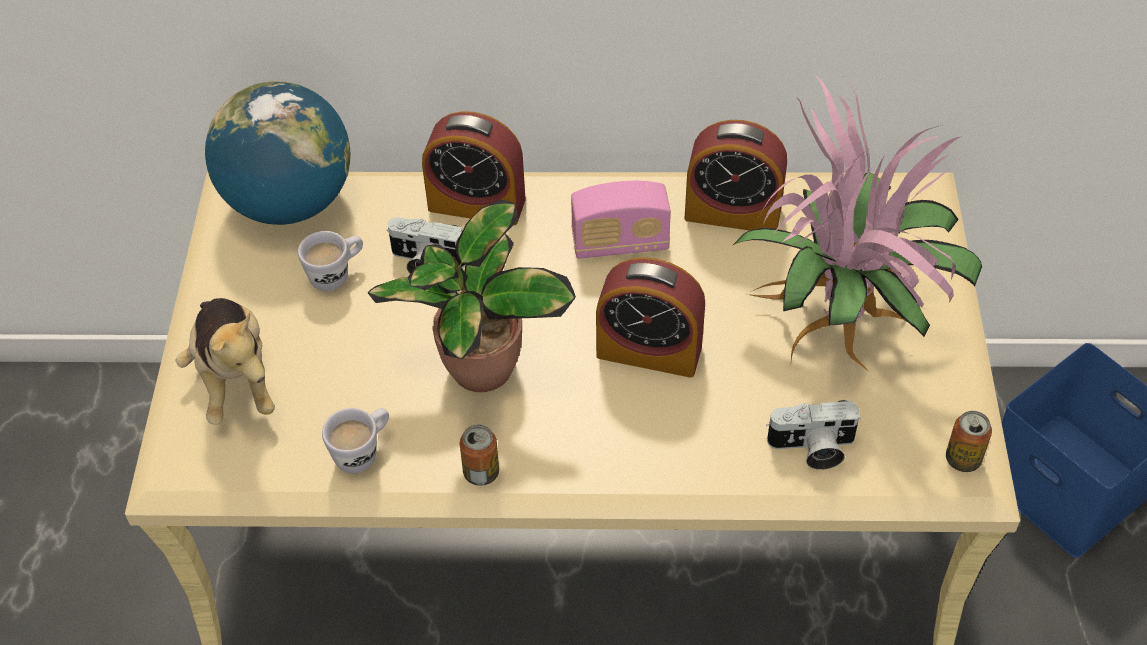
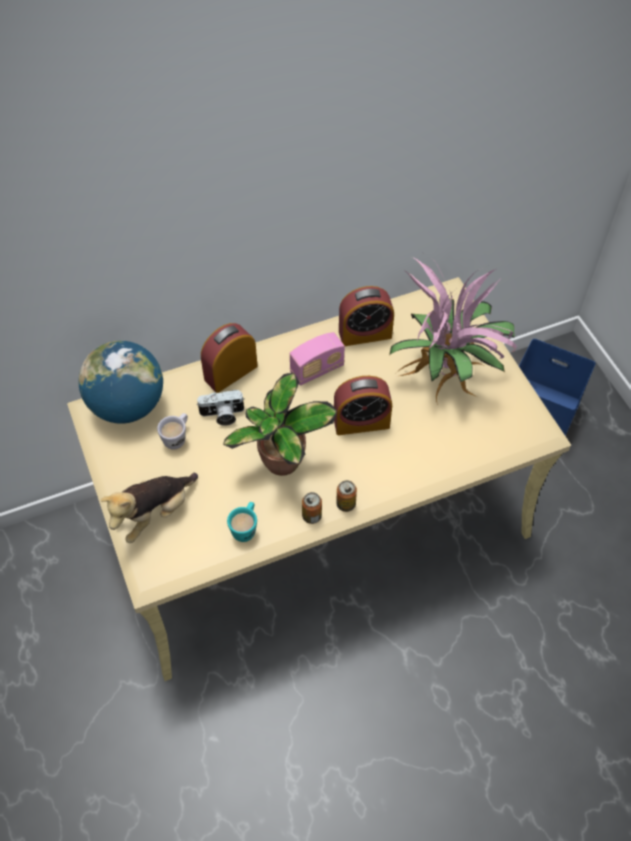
camera: 25 degrees left, 5 degrees up
(235, 378) = (154, 514): plush toy -> plush toy turned 90 degrees clockwise
(363, 452) = (246, 528): white mug -> turquoise mug
(476, 204) = (231, 373): alarm clock -> alarm clock turned 150 degrees clockwise
(812, 449) = (464, 444): camera -> none
(963, 459) = (534, 424): can -> can (346, 504)

